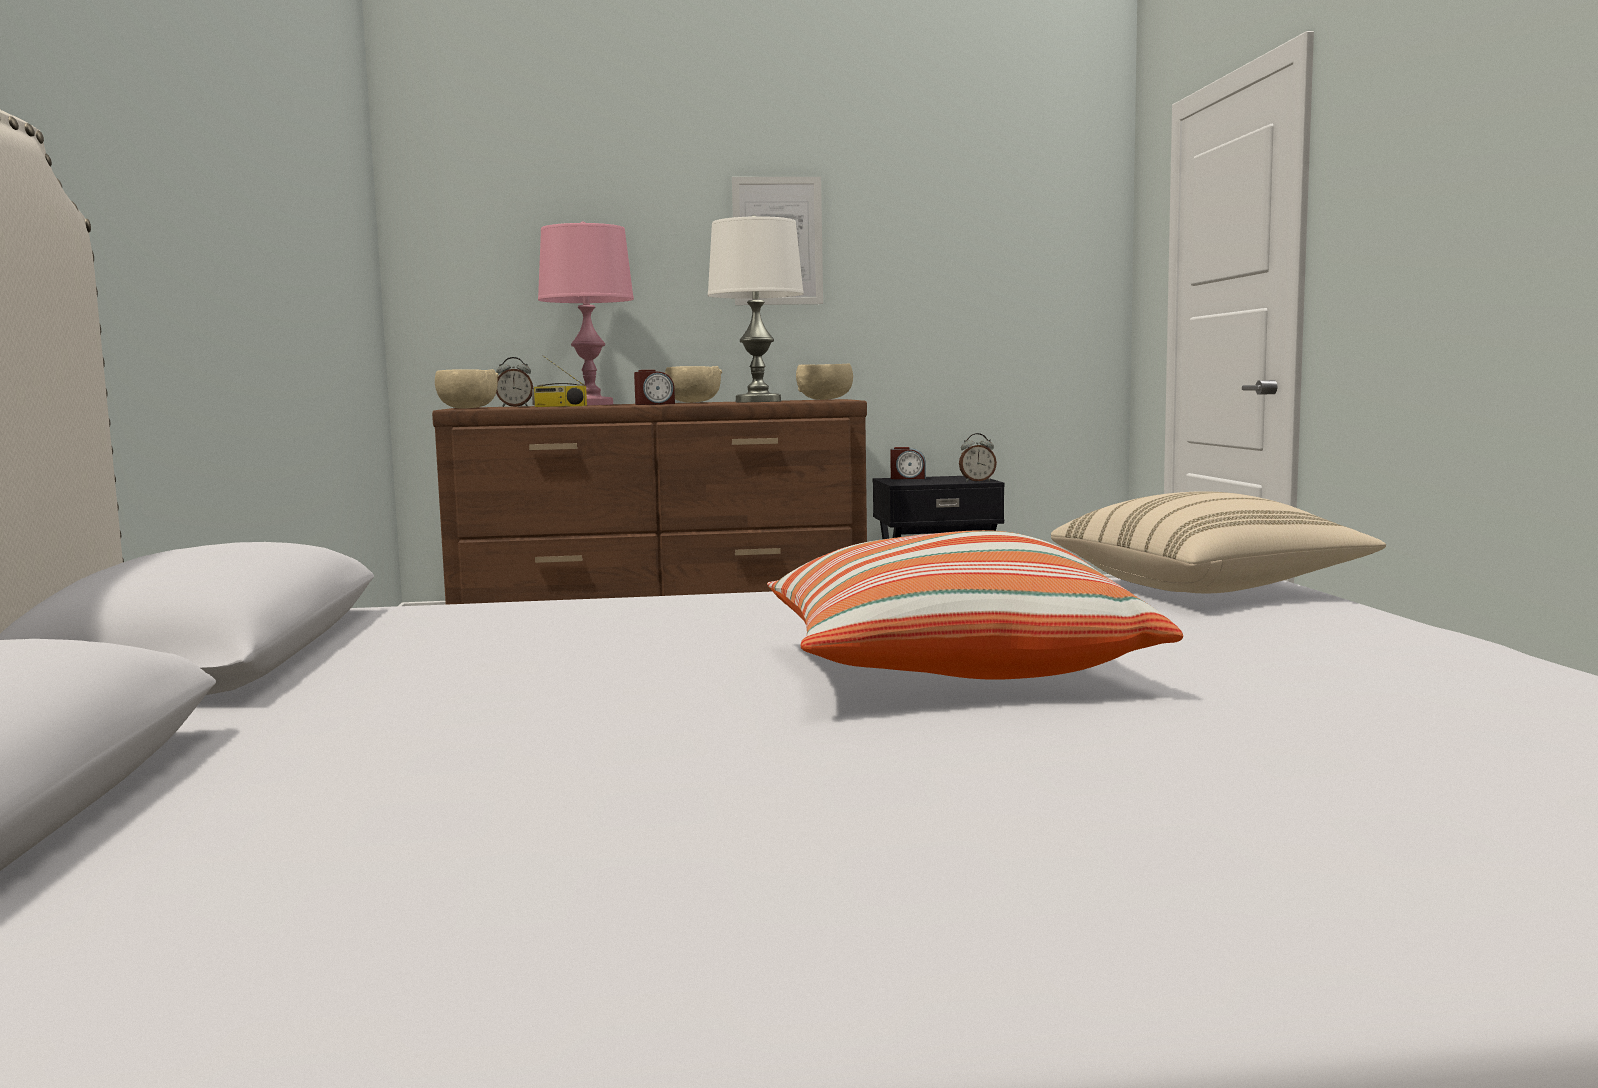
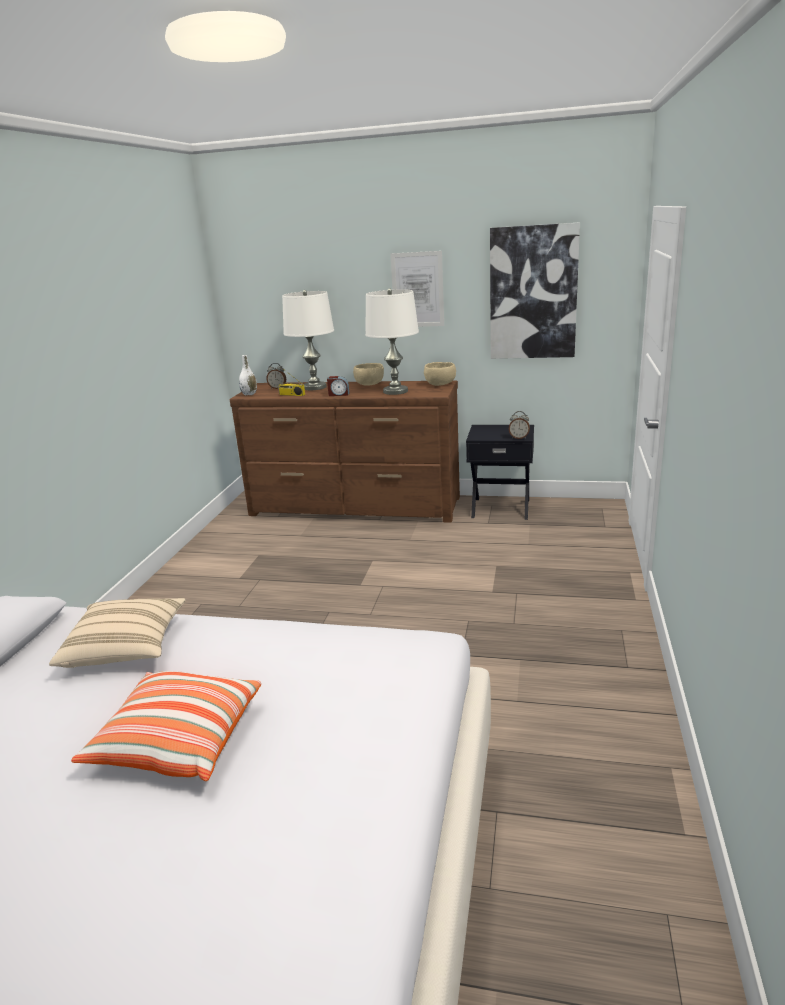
camera: 20 degrees right, 15 degrees up
(467, 408) = (249, 394): beige bowl -> white vase
(591, 405) = (315, 387): pink table lamp -> white table lamp
(908, 478) = (489, 427): alarm clock -> none
(970, 253) = (533, 293): none -> picture
(1208, 588) = (395, 659): beige pillow -> beige pillow (126, 648)

